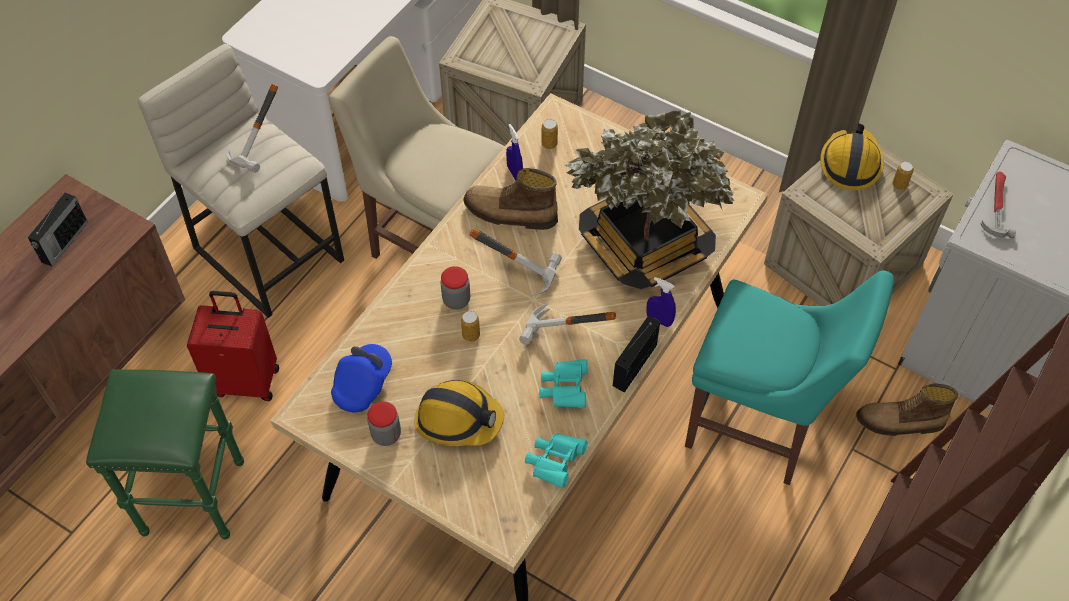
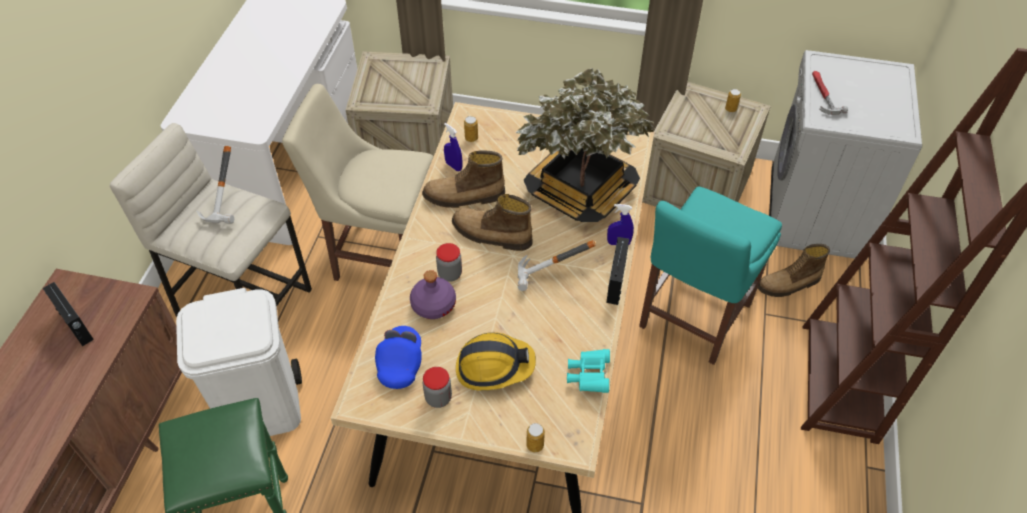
camera: 20 degrees left, 5 degrees down
(64, 242) = (76, 326): radio -> radio turned 45 degrees counterclockwise
(246, 380) = (264, 409): red suitcase -> white trash can
(424, 330) = (433, 304): none -> purple bottle
(471, 335) = (474, 297): can -> can (535, 445)
(520, 268) = (491, 235): hammer -> boot
(564, 389) = (570, 317): turquoise binoculars -> none
(759, 427) = (691, 319): turquoise chair -> turquoise chair turned 120 degrees clockwise
(850, 163) = (689, 103): hard hat -> none

